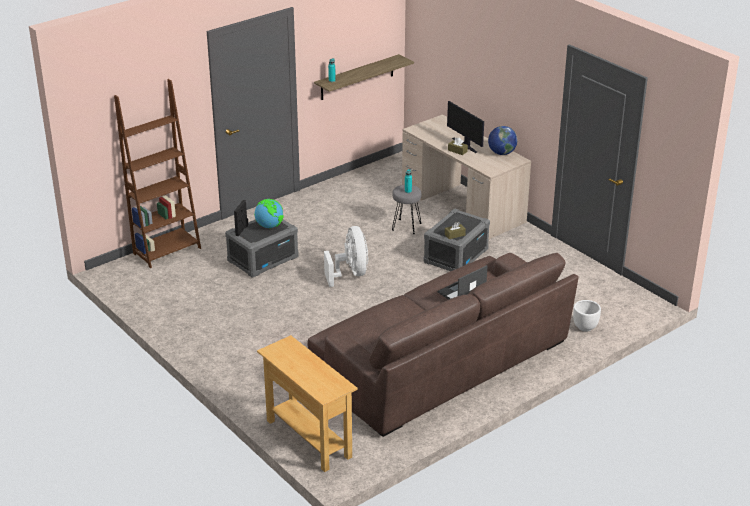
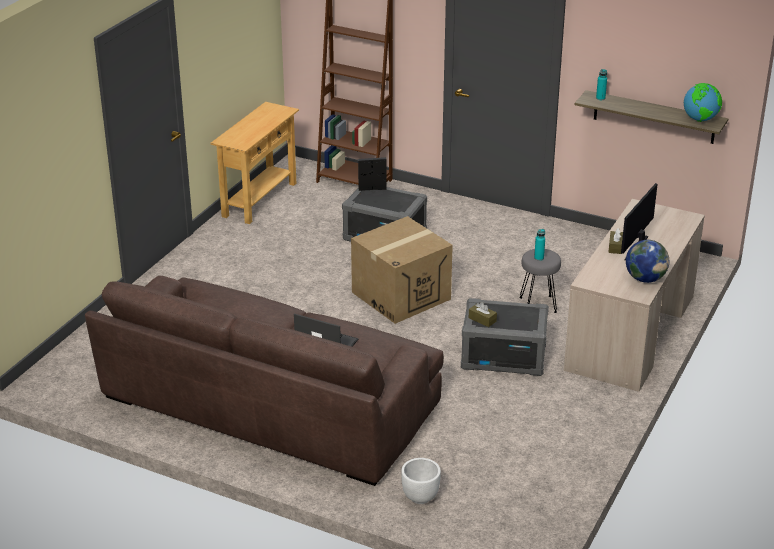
camera: 65 degrees right, 0 degrees up
(269, 226) = (395, 201): globe -> globe (700, 120)
(308, 438) = (80, 352): beige console table -> beige console table (259, 200)
(350, 274) = (401, 295): white fan -> cardboard box

